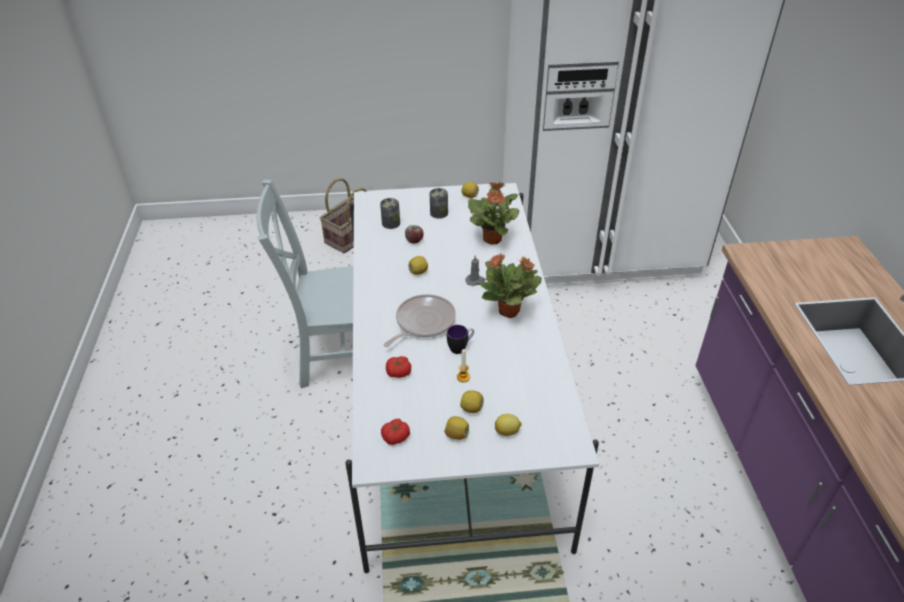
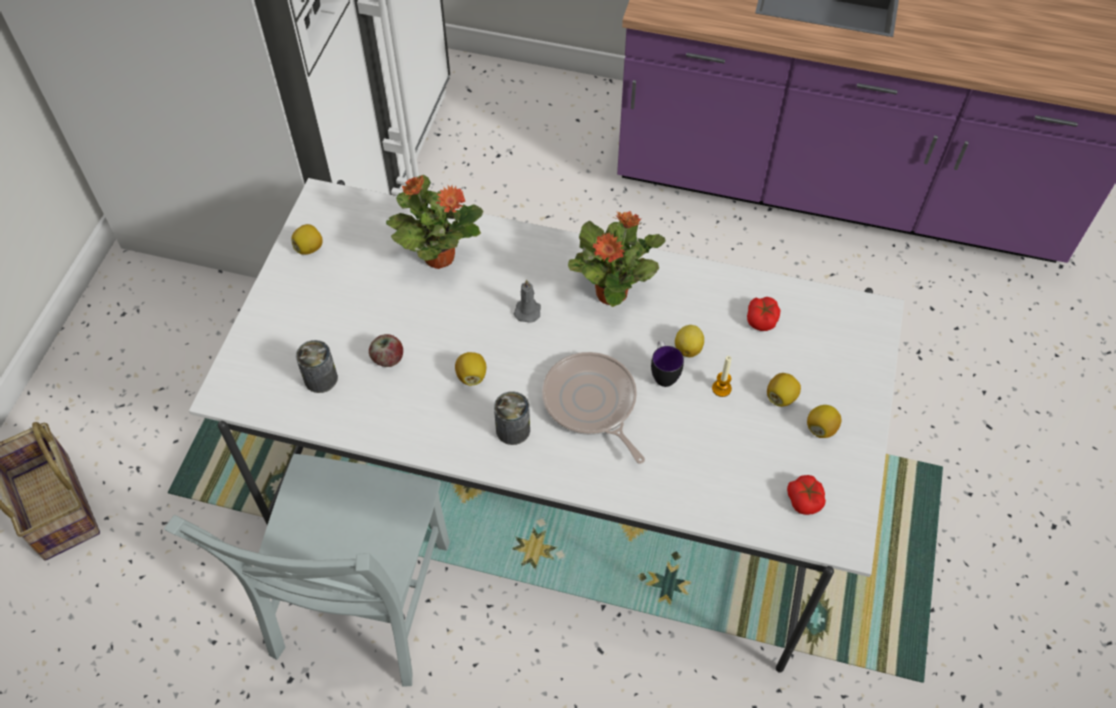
camera: 70 degrees left, 15 degrees up
(398, 372) = (684, 463): tomato -> tomato (762, 319)
(439, 213) = (331, 303): can -> can (513, 429)
(507, 432) = (832, 371): lemon -> lemon (688, 348)

